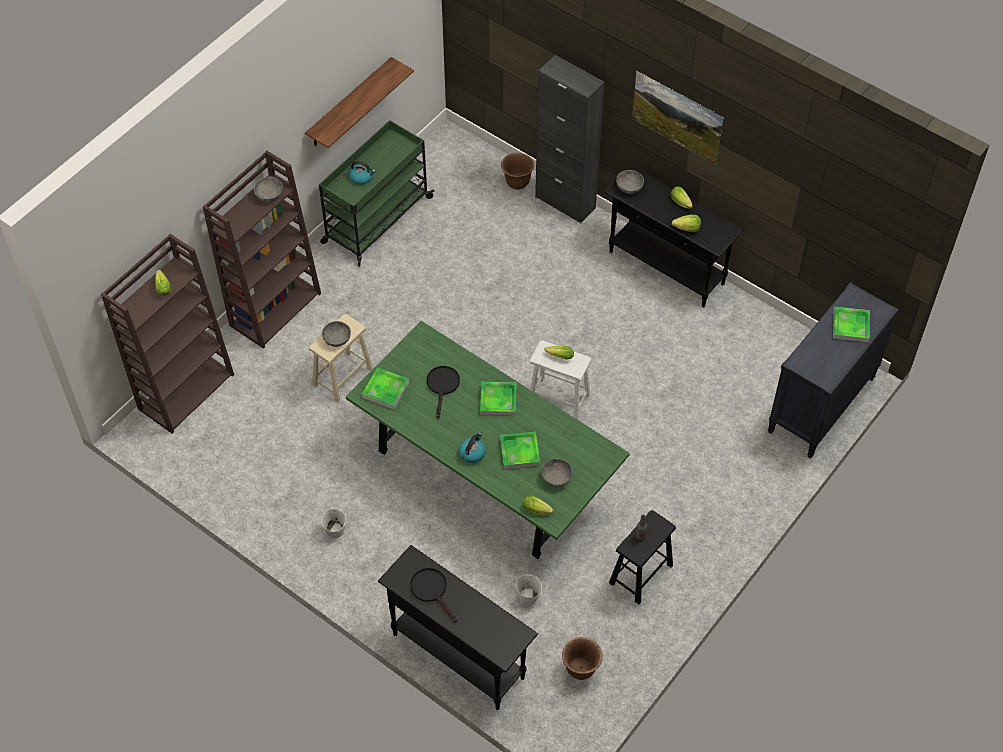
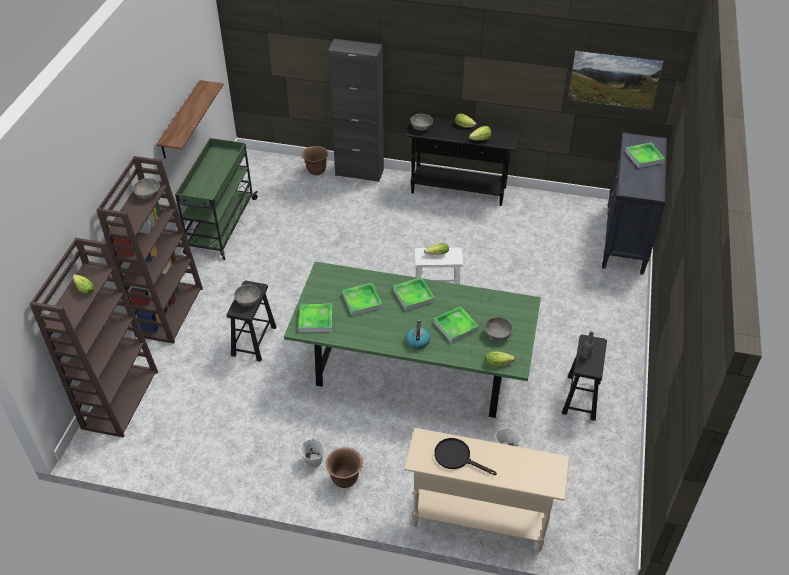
camera: 25 degrees left, 10 degrees down
(342, 376) = (254, 341): beige stool -> black stool
(362, 177) = (207, 182): kettle -> none
(442, 386) = (362, 301): black frying pan -> tray
(458, 655) = (479, 520): black console table -> beige console table
(580, 669) = (584, 488): brown planter -> brown planter (345, 479)
(675, 129) = (450, 63): picture -> picture (611, 92)

